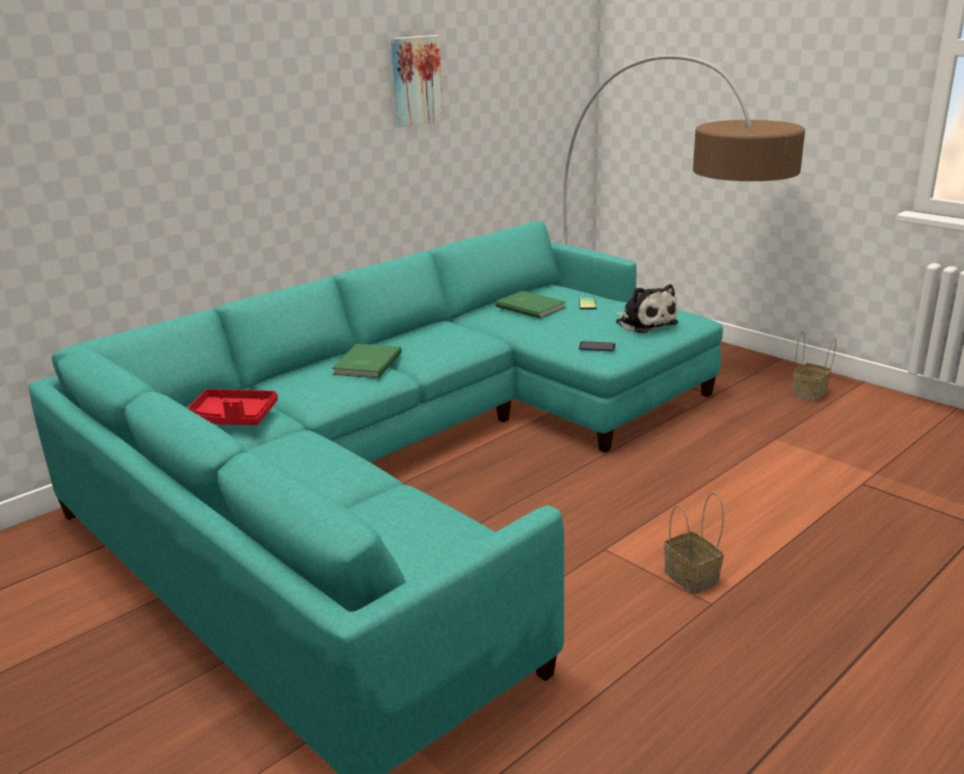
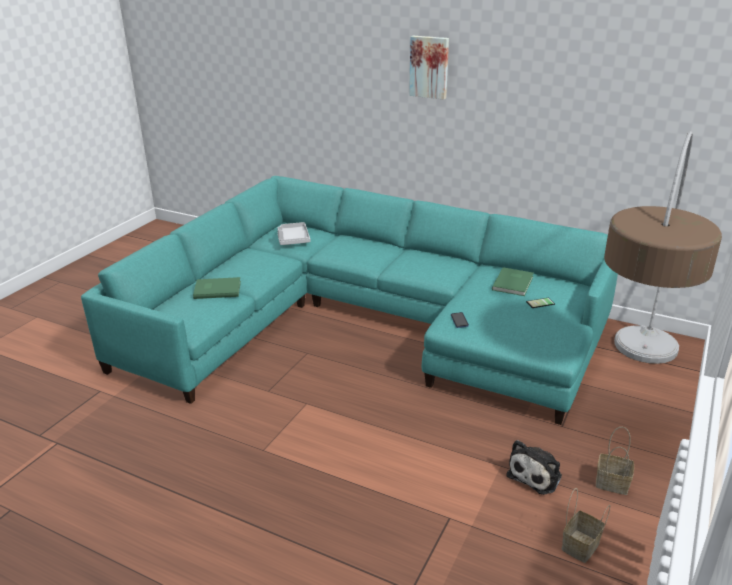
camera: 70 degrees right, 5 degrees up
(233, 418) = (293, 239): red tray -> grey tray
(365, 364) = (377, 253): green book -> green book (217, 289)
(415, 80) = (526, 96): picture -> picture (429, 67)
(644, 323) = (524, 333): plush toy -> plush toy (536, 474)
(693, 577) = (287, 440): basket -> basket (580, 547)

